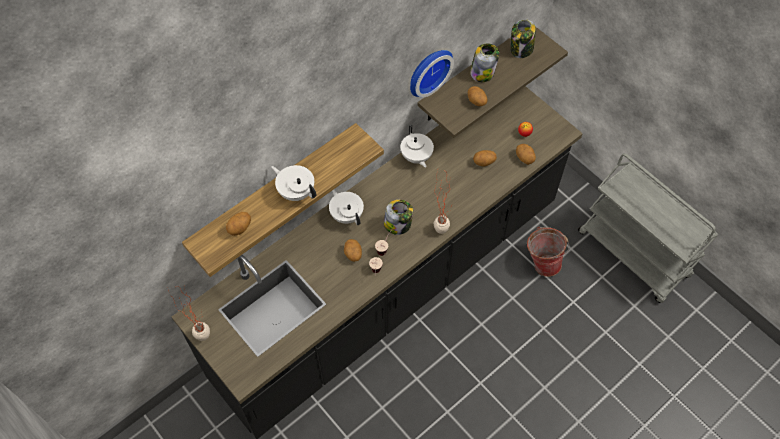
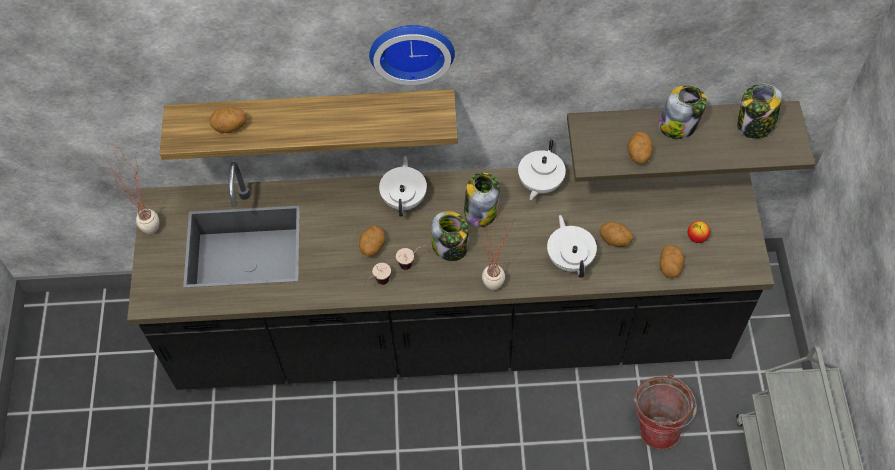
camera: 40 degrees right, 0 degrees up
(296, 191) = (321, 125): white teapot -> white teapot (570, 258)
(397, 193) = (480, 211): none -> jar
(428, 70) = (590, 77): wall clock -> wall clock (411, 48)

